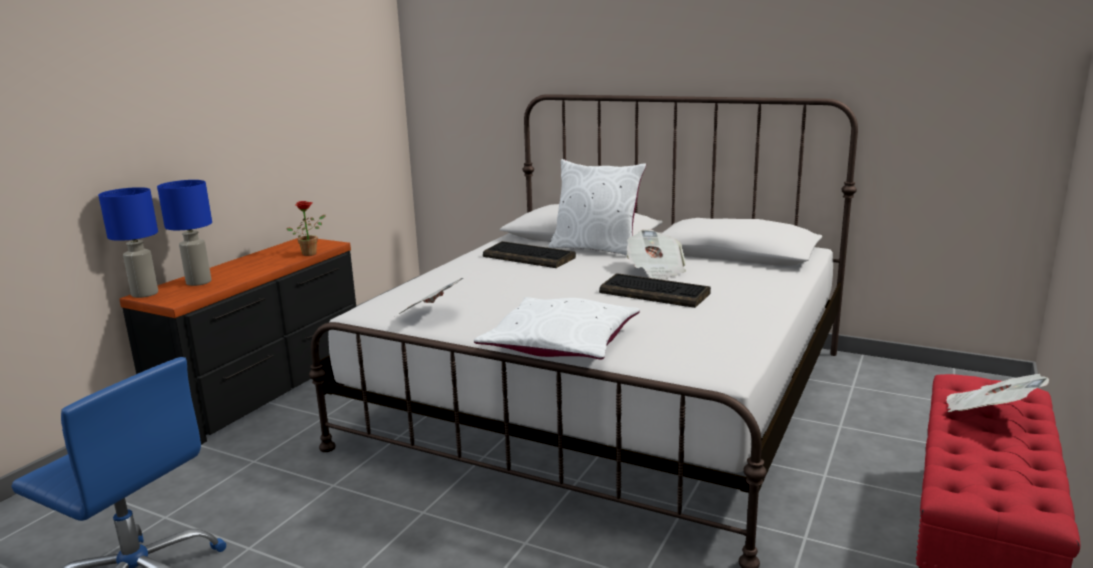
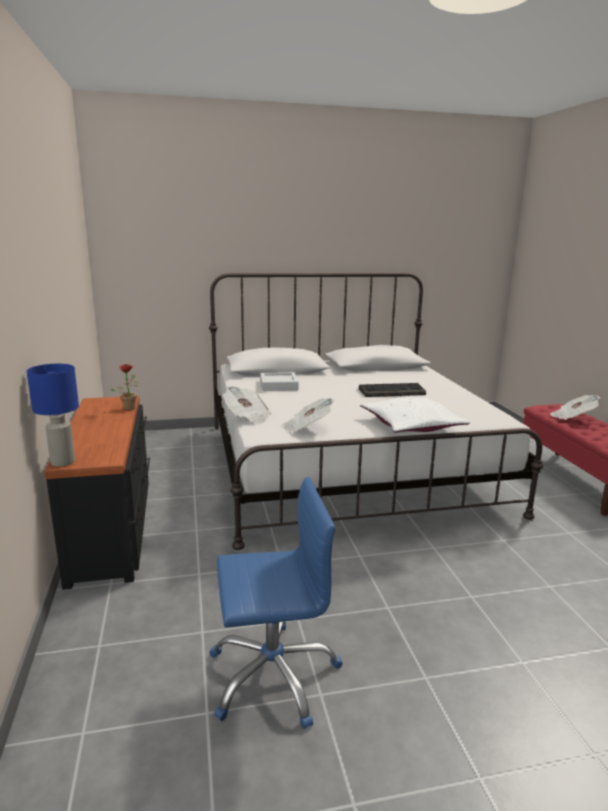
camera: 40 degrees left, 0 degrees up
(199, 282) = (90, 444): blue table lamp -> none
(530, 257) = (278, 385): keyboard -> grey tray
(596, 249) = (304, 374): white pillow -> none
(656, 271) = (365, 381): newspaper -> newspaper (247, 417)

